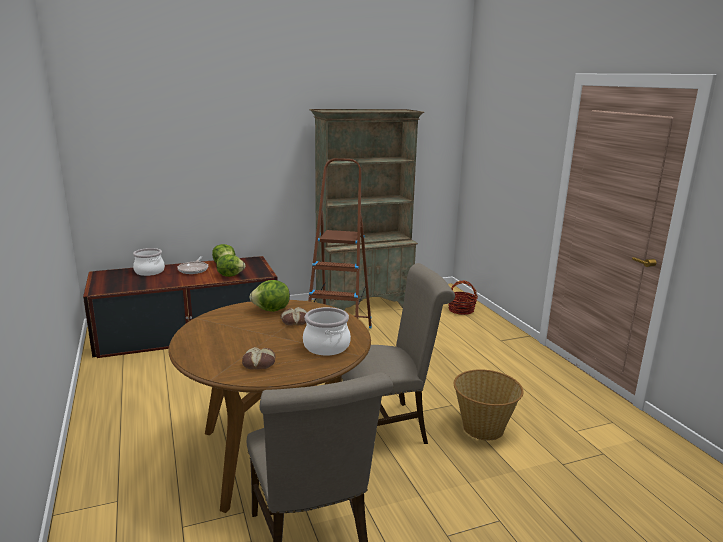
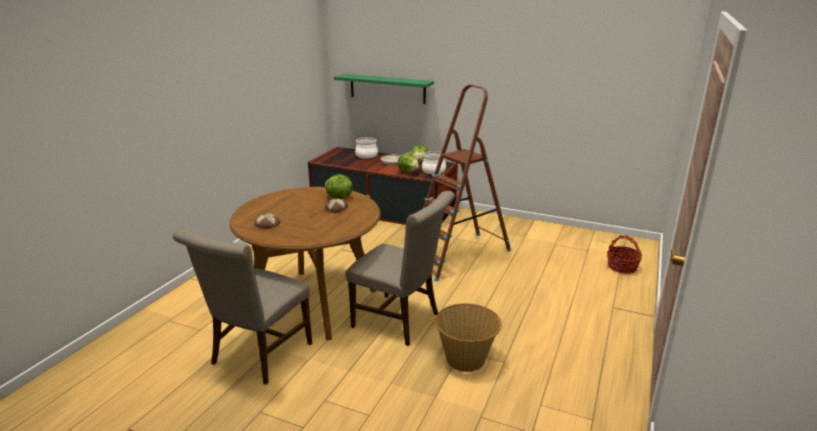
camera: 45 degrees right, 5 degrees up
(162, 183) = (387, 88): none -> green shelf
(327, 346) = (318, 230): cooking pot -> cooking pot (434, 171)
(364, 303) = (537, 230): green bookcase -> none

